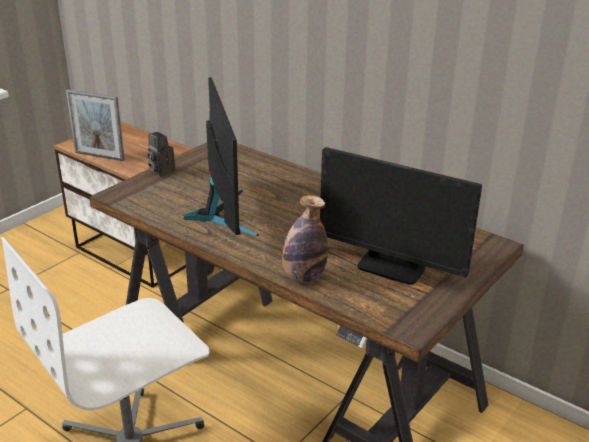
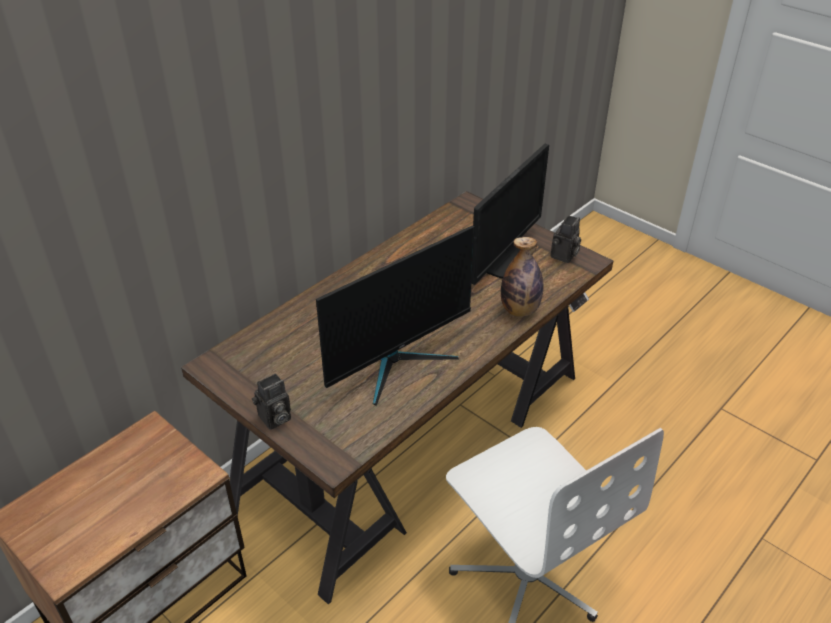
camera: 85 degrees left, 10 degrees up
(99, 156) = (129, 527): picture frame -> none
(221, 214) = (398, 363): monitor -> monitor turned 150 degrees clockwise
(413, 310) = (564, 256): none -> camera

